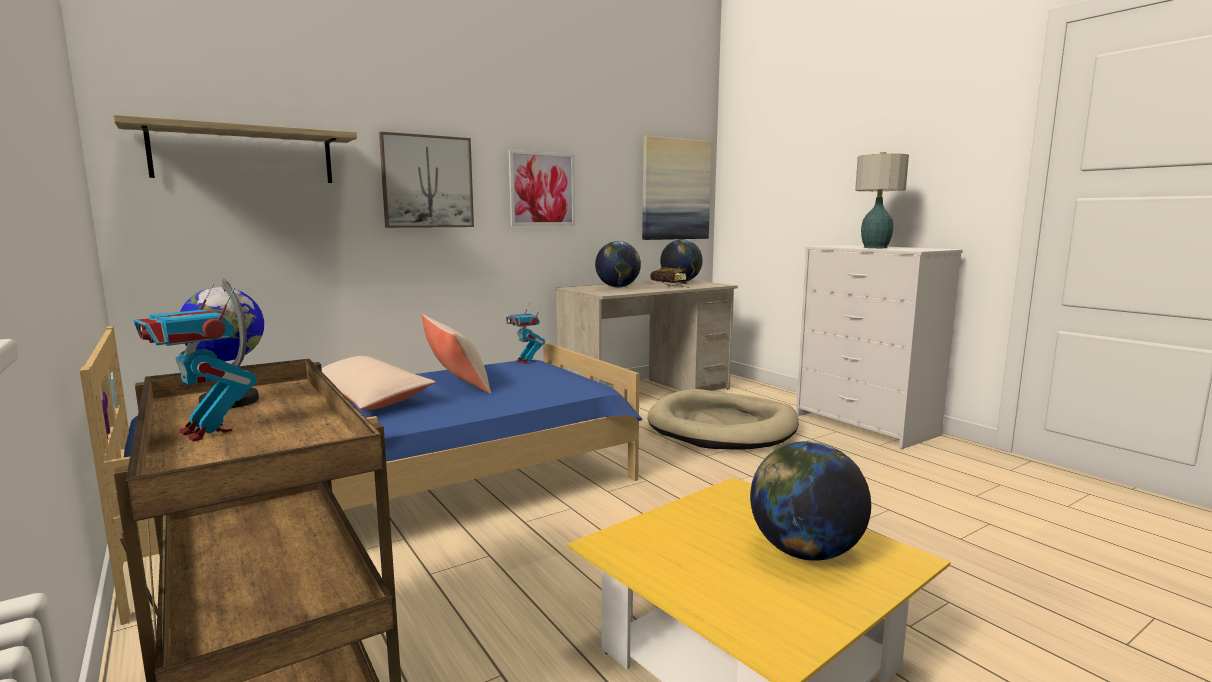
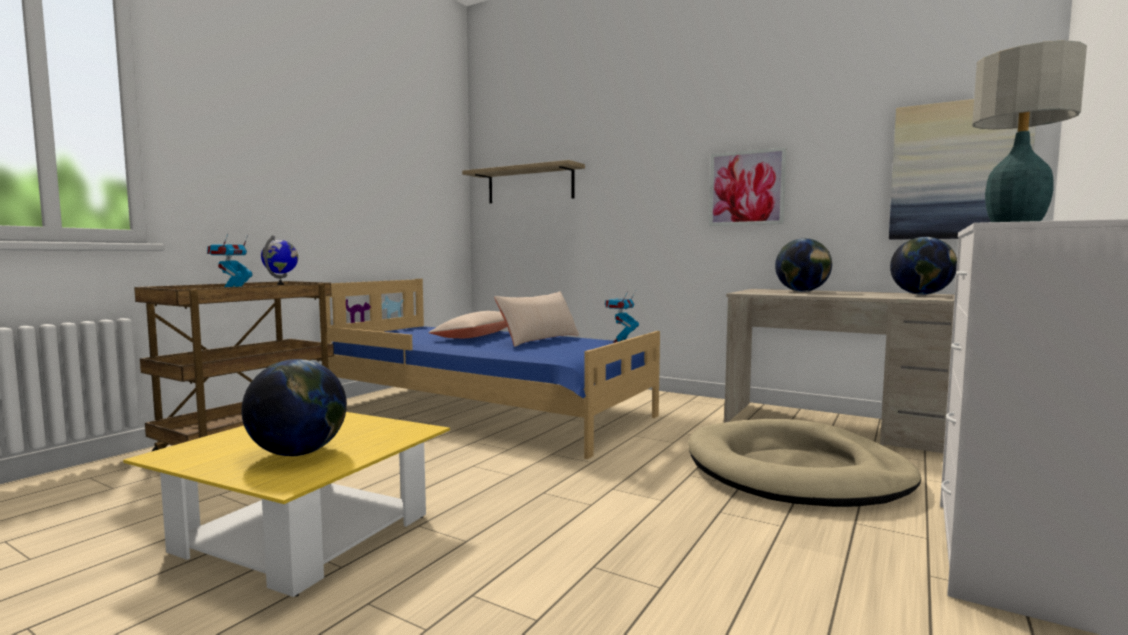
camera: 65 degrees right, 5 degrees down
(427, 182) = (638, 191): picture -> none
(671, 286) = (862, 295): book -> none

